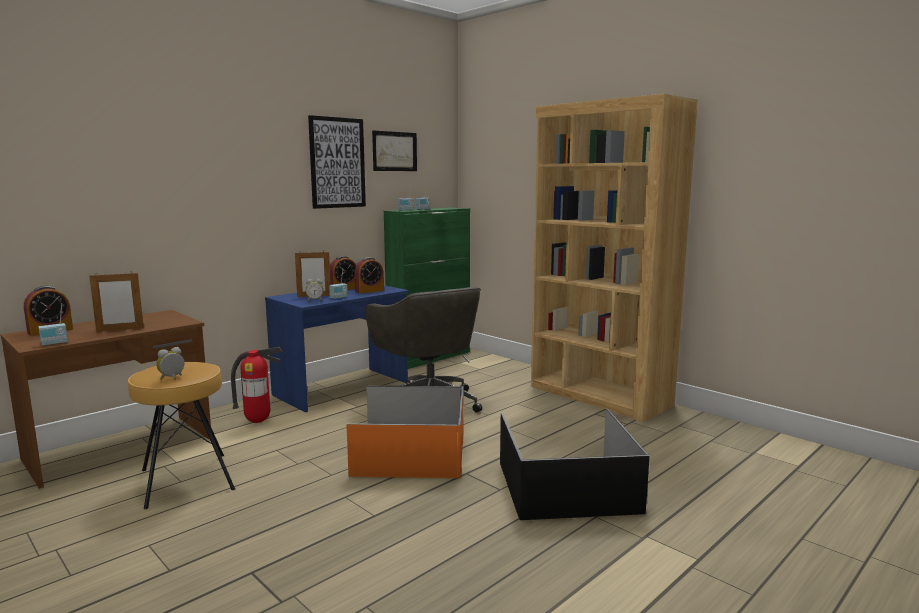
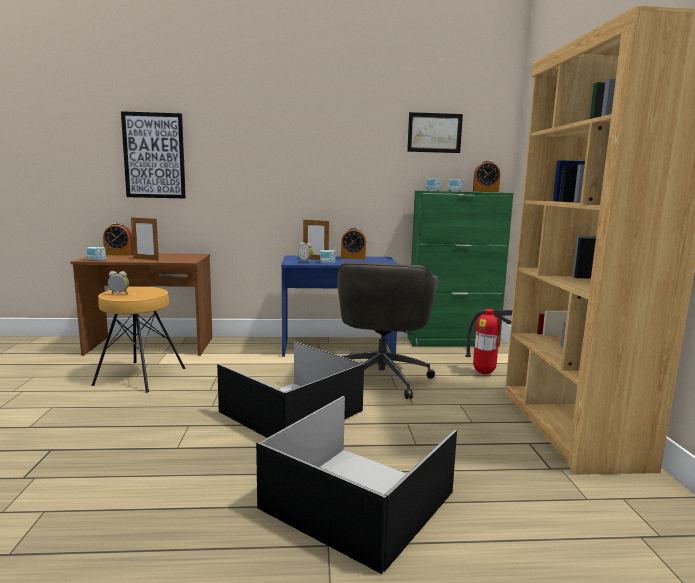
camera: 40 degrees right, 0 degrees up
(258, 421) = (244, 353): fire extinguisher -> fire extinguisher (484, 373)
(337, 163) = (367, 143): picture -> picture (154, 155)
(369, 291) = (366, 262): alarm clock -> alarm clock (485, 191)
(410, 451) = (292, 410): orange storage box -> black storage box

